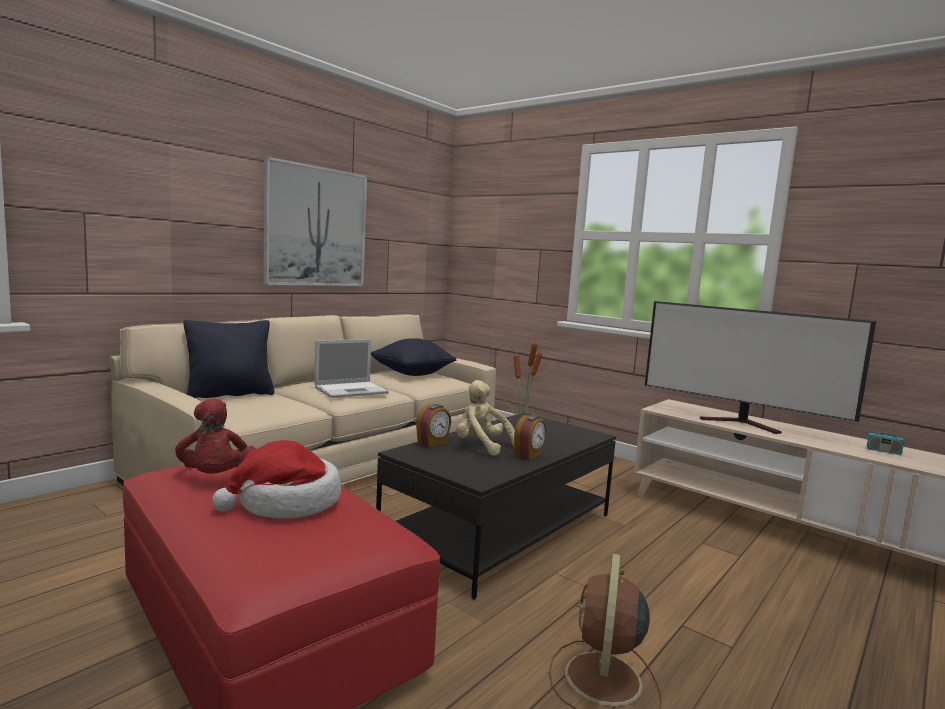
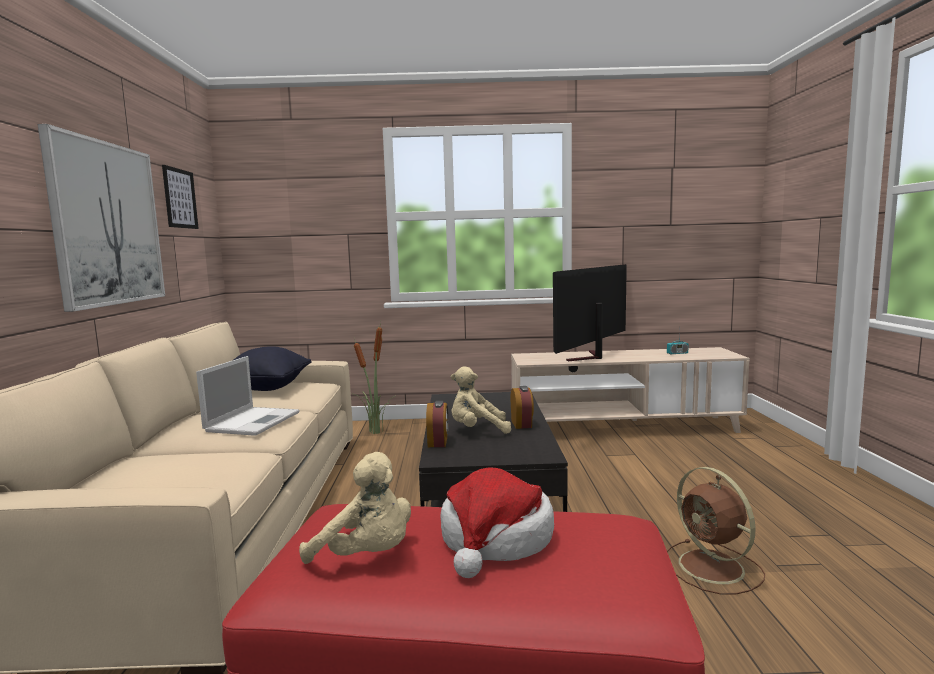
camera: 40 degrees left, 0 degrees up
(215, 478) = (367, 556): red plush toy -> beige plush toy
(230, 394) = (117, 473): black pillow -> none
(401, 211) = (180, 198): none -> picture
(743, 424) = (590, 357): television -> television turned 135 degrees clockwise

